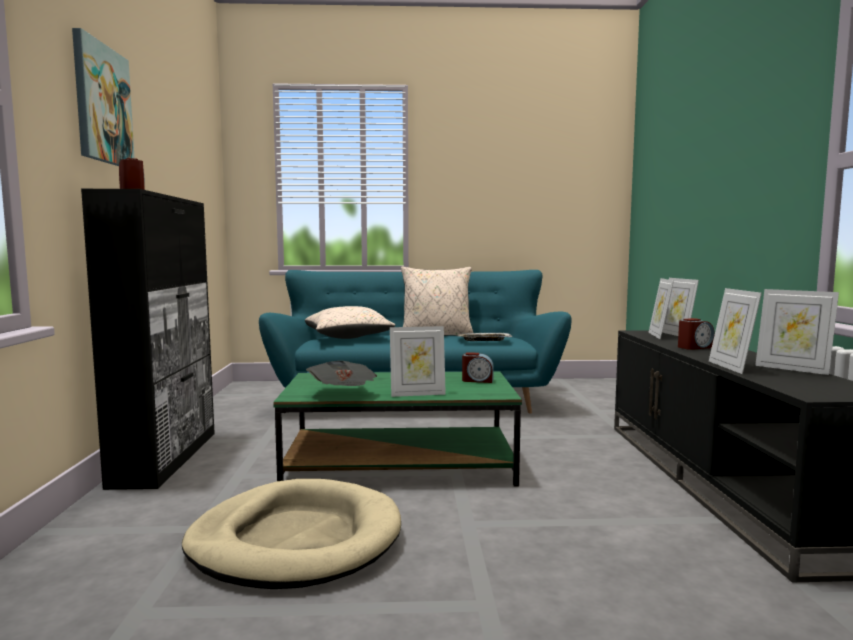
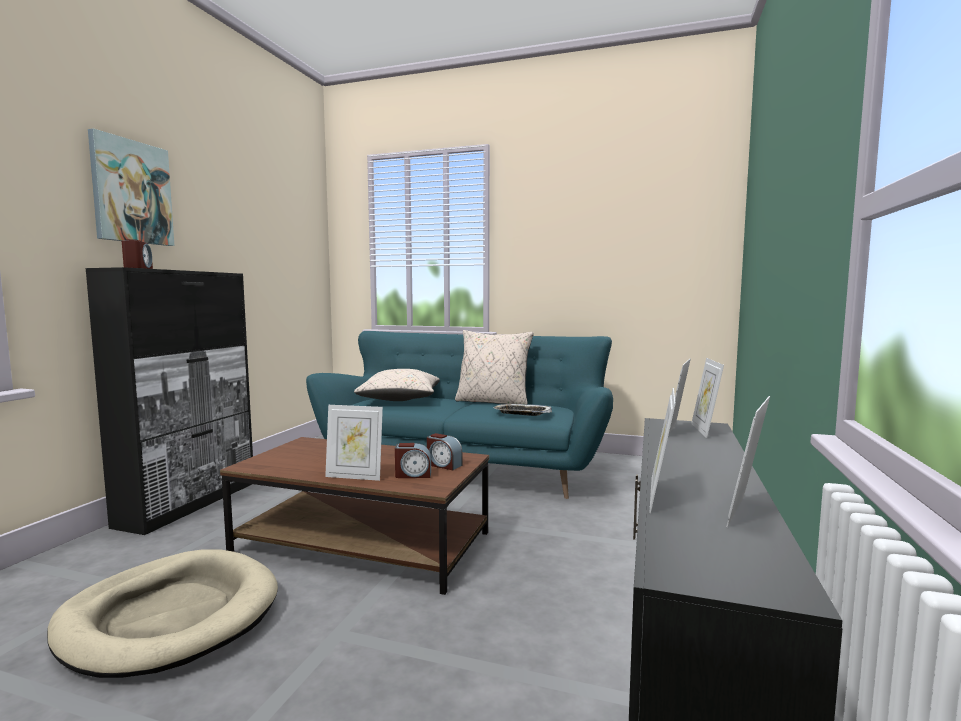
camera: 20 degrees right, 0 degrees up
(343, 393) = (291, 467): newspaper -> none
(401, 464) = (365, 543): green coffee table -> brown coffee table
(694, 347) = (684, 455): alarm clock -> alarm clock (413, 475)
(792, 369) = (745, 513): picture frame -> picture frame turned 60 degrees clockwise

